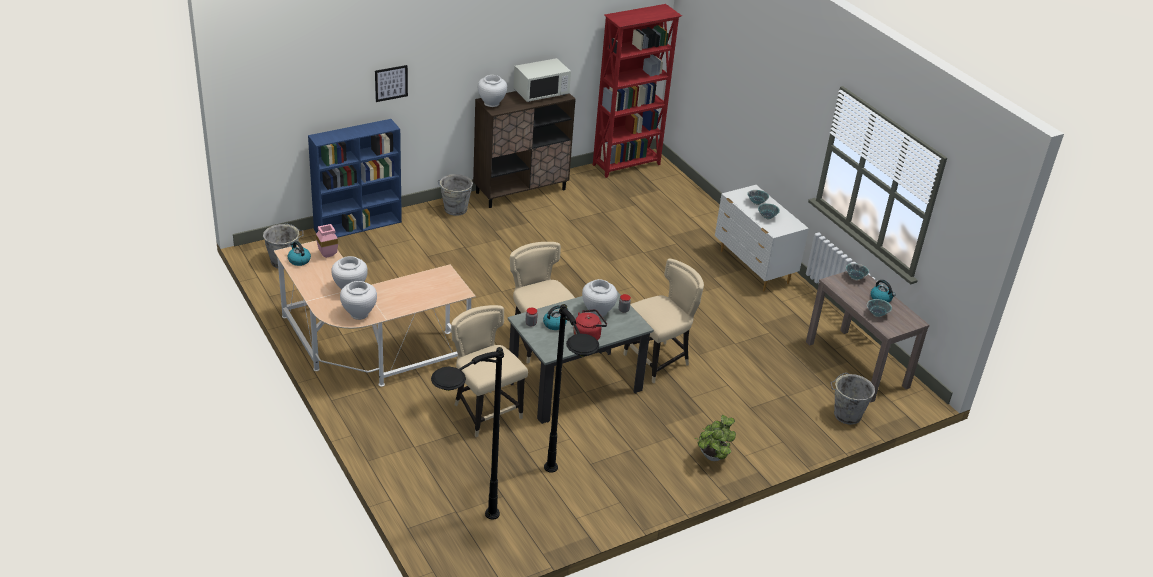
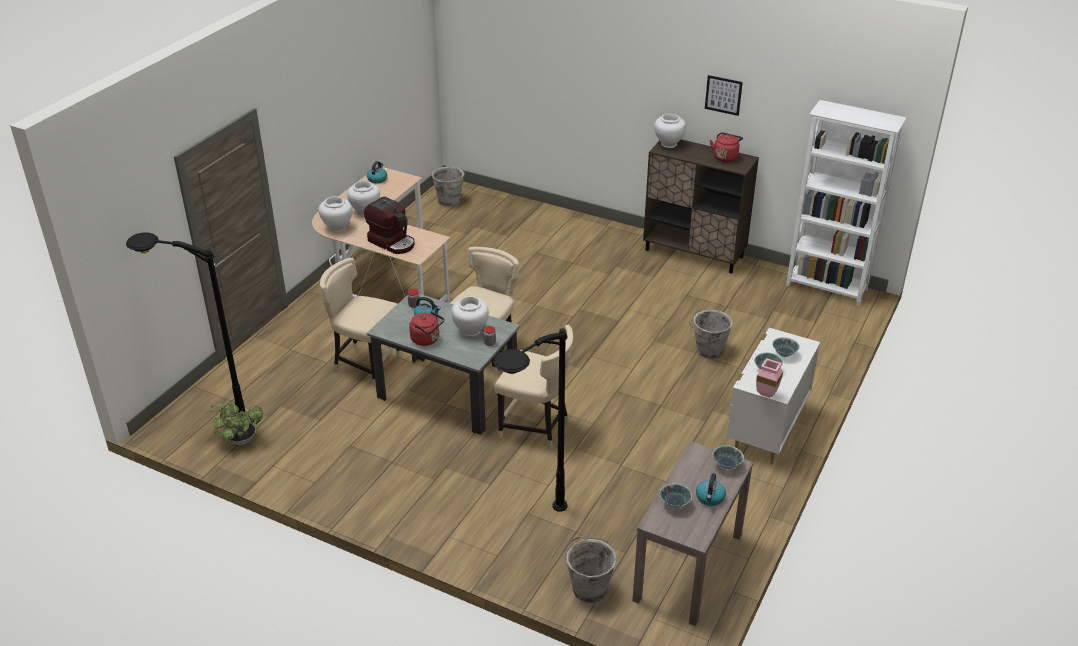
camera: 60 degrees right, 0 degrees up
(328, 254) = (399, 186): pink vase -> pink vase (768, 394)
(358, 225) = (535, 208): blue bookcase -> none
(391, 83) = (581, 83): picture -> picture (723, 95)
(422, 295) = (392, 242): none -> coffee machine
(455, 210) = (618, 236): grey bucket -> grey bucket (708, 350)
(485, 412) = (365, 364): beige chair -> beige chair turned 90 degrees counterclockwise
(541, 93) = (725, 157): white microwave -> red kettle
(562, 499) = (291, 448): black floor lamp -> black floor lamp (528, 532)
(627, 165) = (827, 288): red bookcase -> white bookcase
(712, 457) = (427, 515): potted plant -> potted plant (239, 440)

